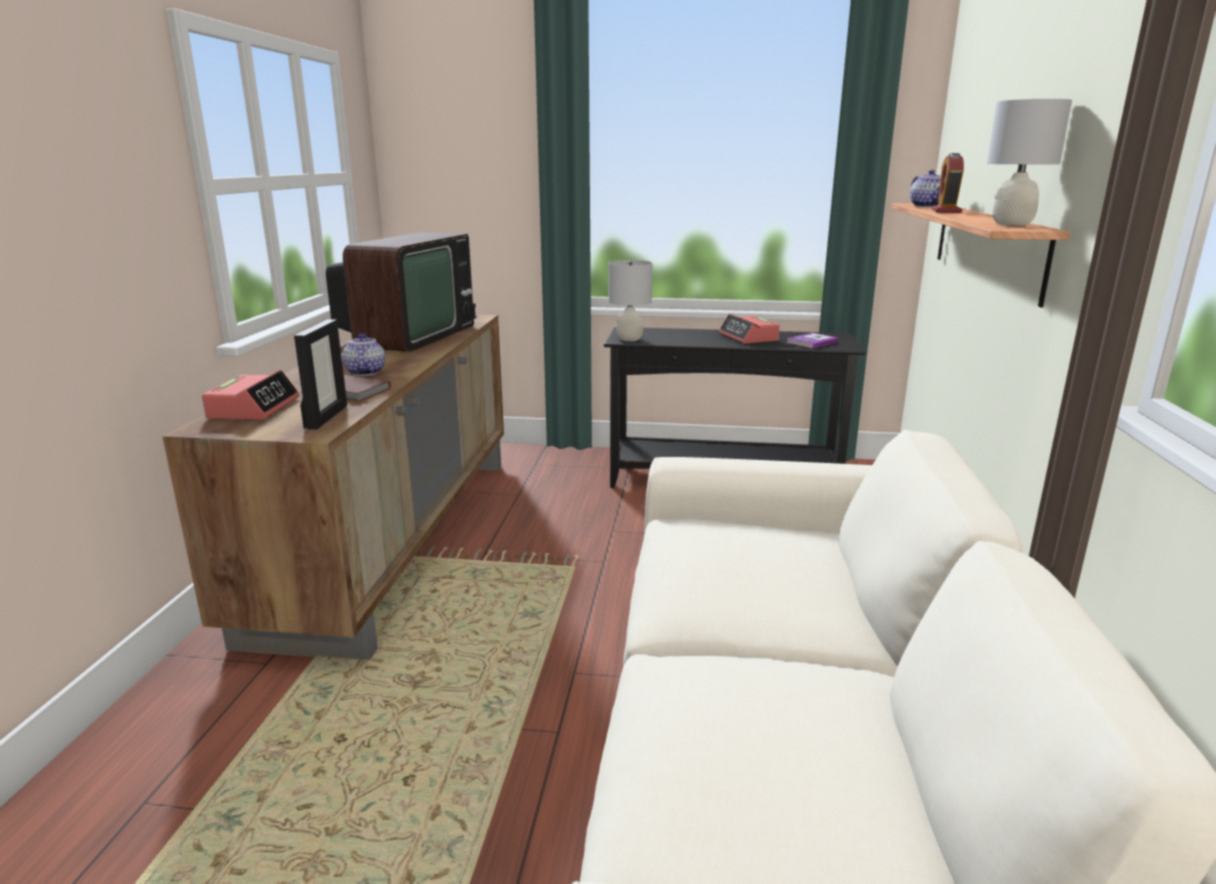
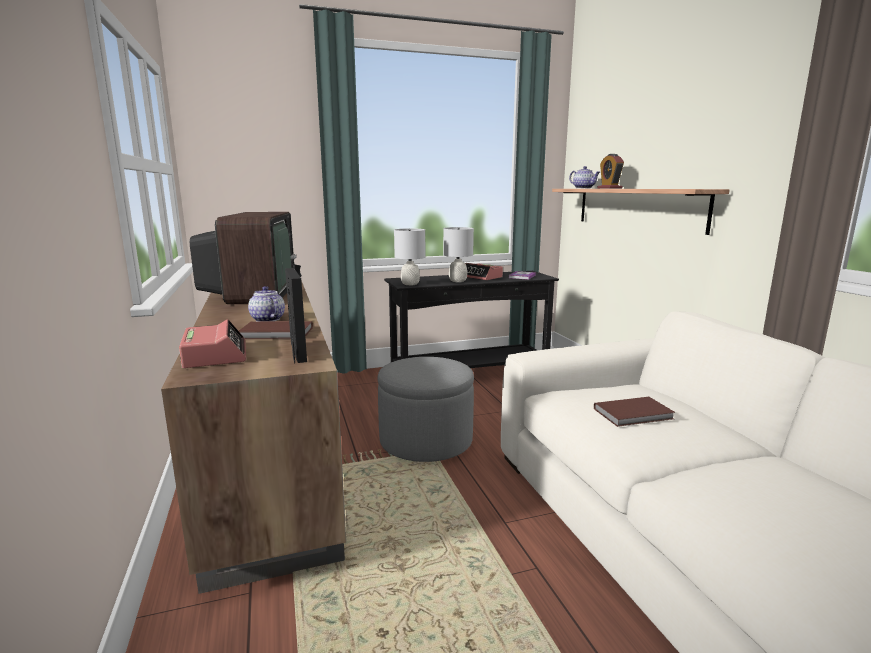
camera: 25 degrees left, 5 degrees down
(579, 554) = (426, 441): none -> grey ottoman
(731, 569) = (634, 414): none -> brown book
(1009, 225) = (685, 188): grey table lamp -> grey table lamp (457, 281)

